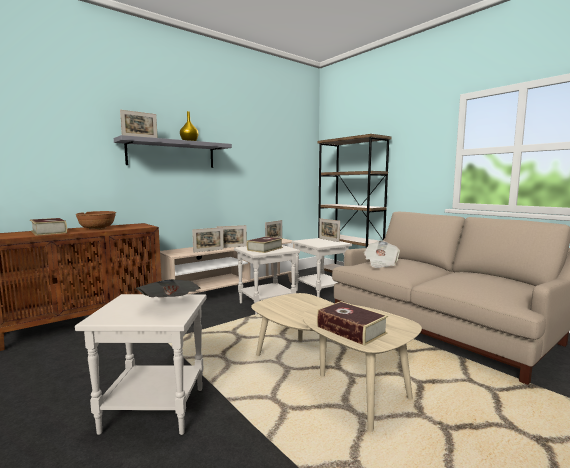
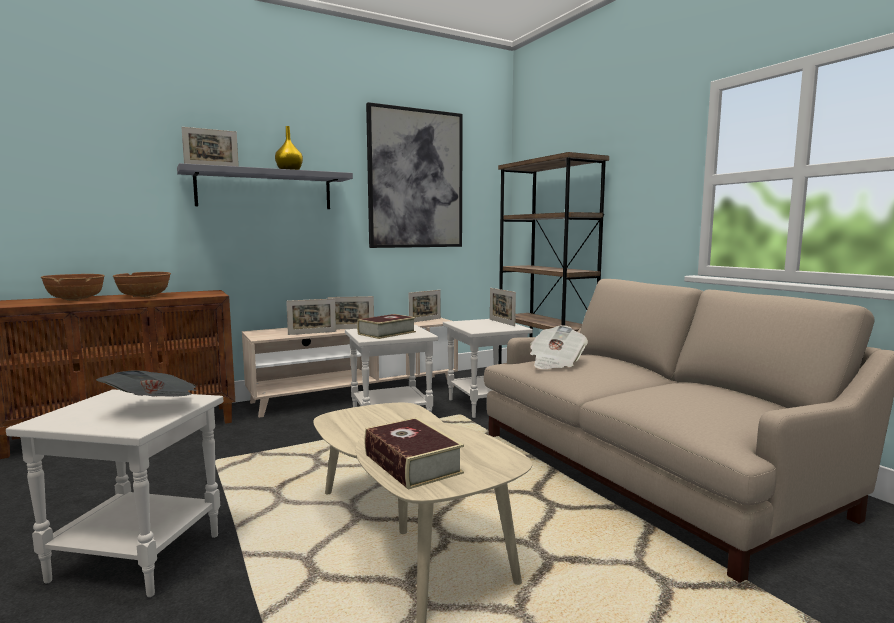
camera: 10 degrees right, 0 degrees up
(48, 232) = (76, 299): book -> brown bowl
(264, 148) = (415, 179): none -> picture

